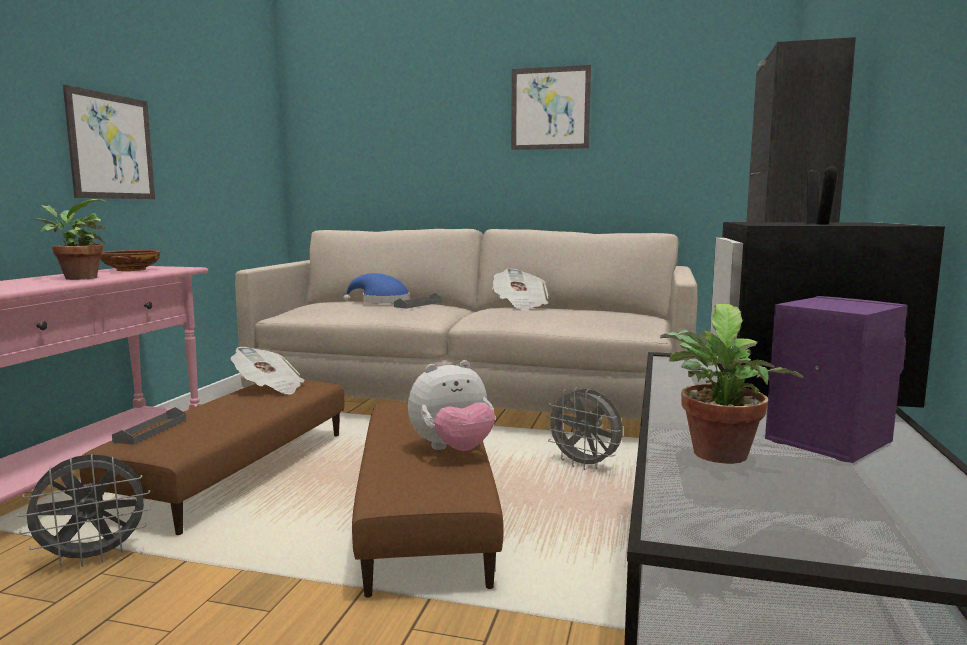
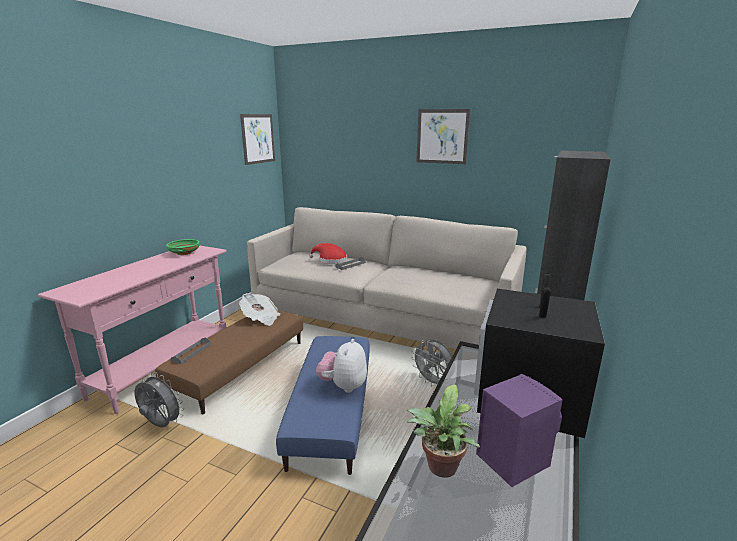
camera: 10 degrees right, 10 degrees up
(76, 278) = (152, 267): potted plant -> none
(94, 557) = (160, 425): grey fan -> grey fan turned 135 degrees counterclockwise
(111, 146) = (172, 179): picture -> picture (258, 139)
(131, 270) = (184, 253): brown bowl -> green bowl
(381, 302) = (330, 260): blue hat -> red hat
(426, 511) = (332, 410): brown ottoman -> blue ottoman
(453, 450) = (343, 386): plush toy -> plush toy turned 120 degrees clockwise
(520, 305) = (411, 269): newspaper -> none

